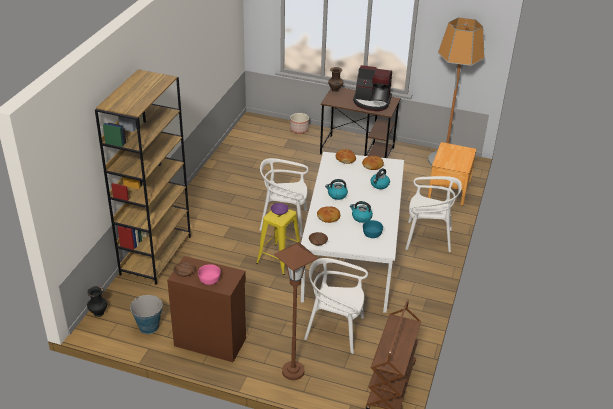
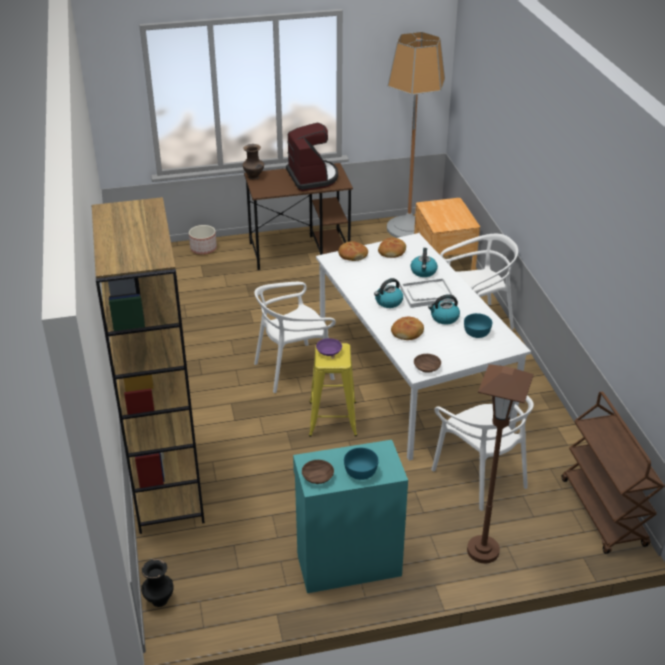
camera: 30 degrees left, 0 degrees up
(148, 326) = (248, 584): bucket -> none
(209, 280) = (360, 471): pink bowl -> turquoise bowl
(210, 341) = (347, 563): brown cabinet -> turquoise cabinet
(335, 330) = (480, 476): white chair -> white chair turned 105 degrees counterclockwise
(366, 199) = (427, 294): none -> white tray
(372, 102) = (312, 177): coffee machine -> coffee machine turned 90 degrees counterclockwise

